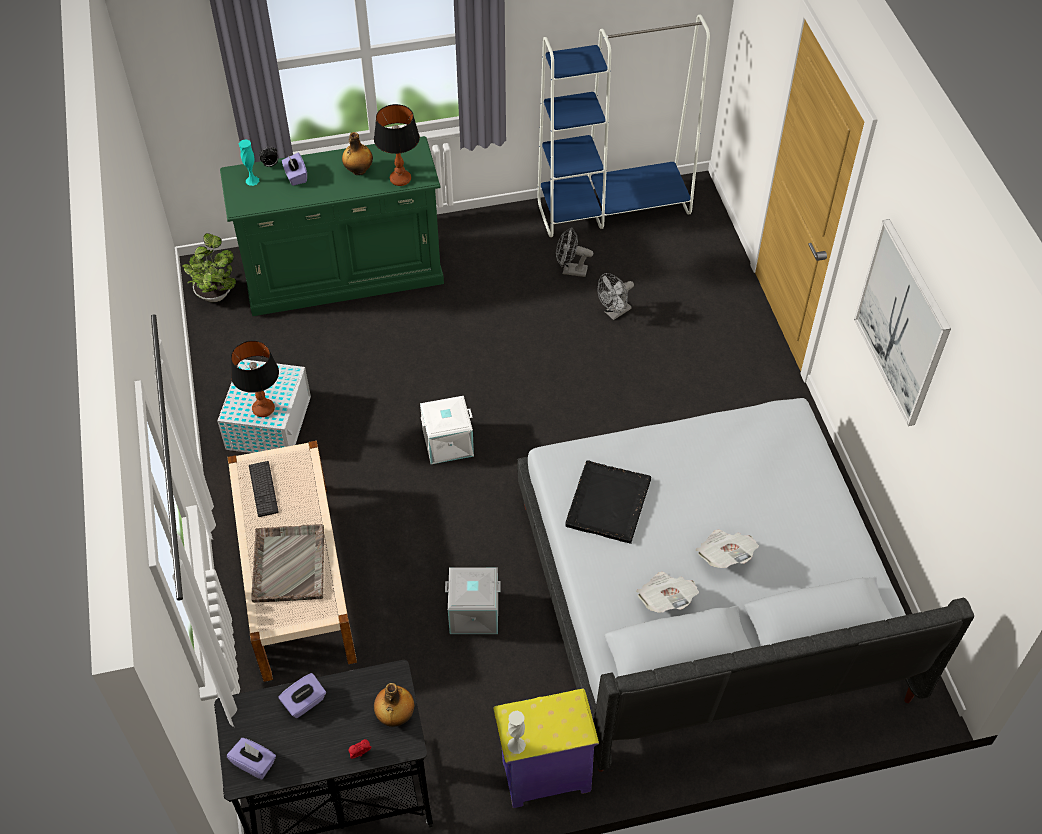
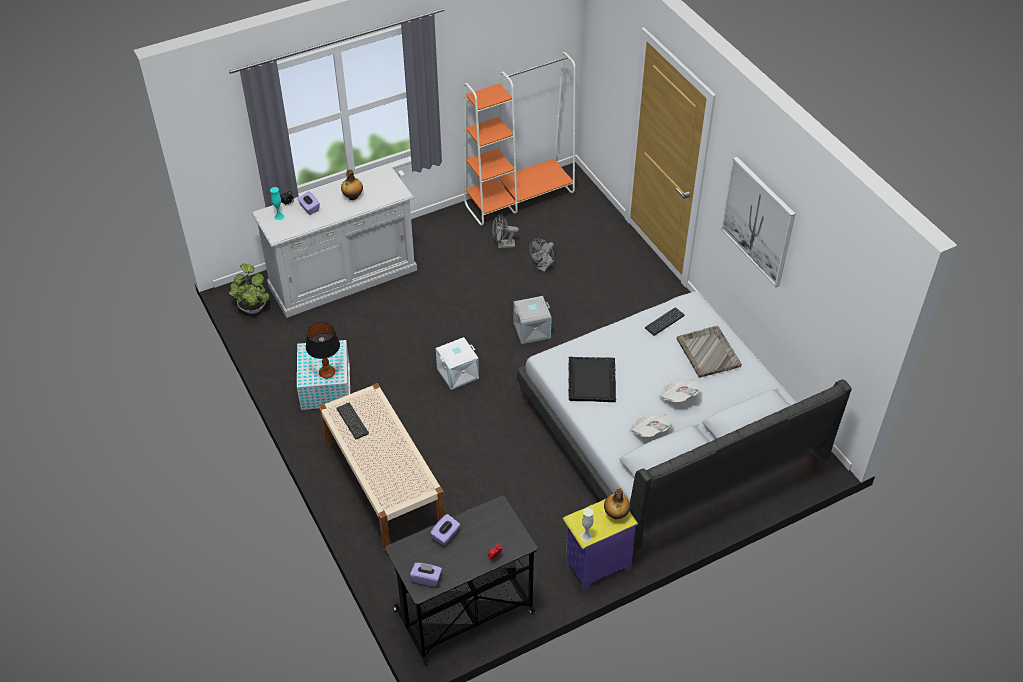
camera: 15 degrees left, 5 degrees down
(289, 563) = (388, 464): grey tray -> grey tray (708, 352)
(344, 275) = (343, 278): green dresser -> white dresser
(395, 716) = (508, 530): bottle -> bottle (615, 514)
(400, 179) = (384, 197): table lamp -> none
(473, 613) = (514, 478): grey storage box -> grey storage box (531, 330)
(614, 210) = (519, 200): blue clothes rack -> orange clothes rack
(741, 436) = (664, 321): none -> keyboard

